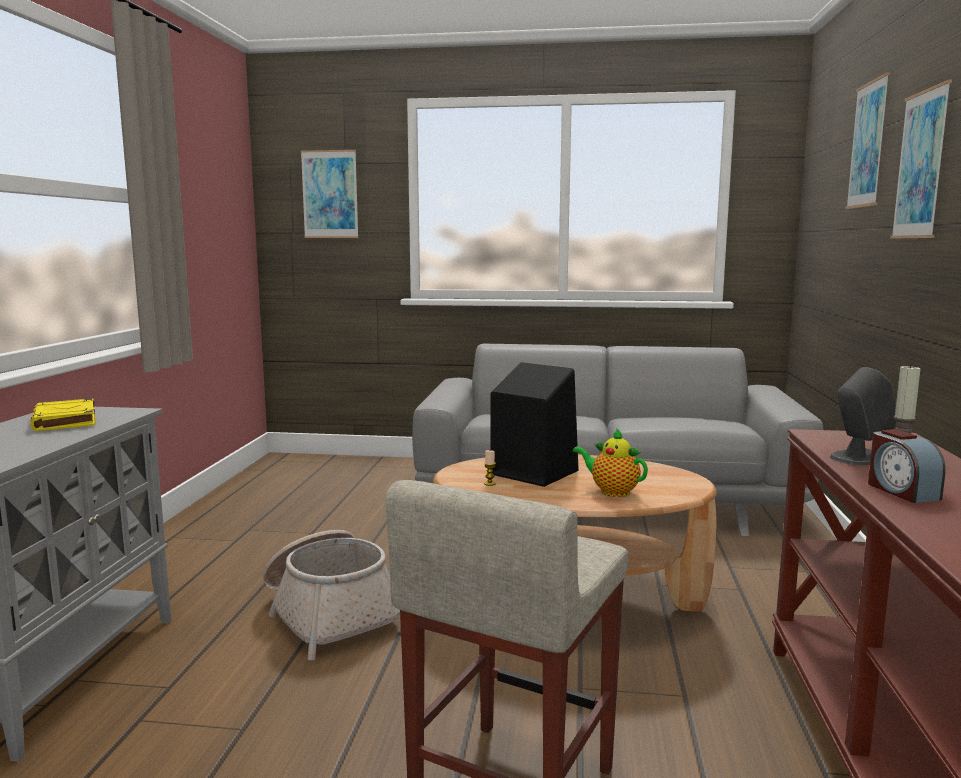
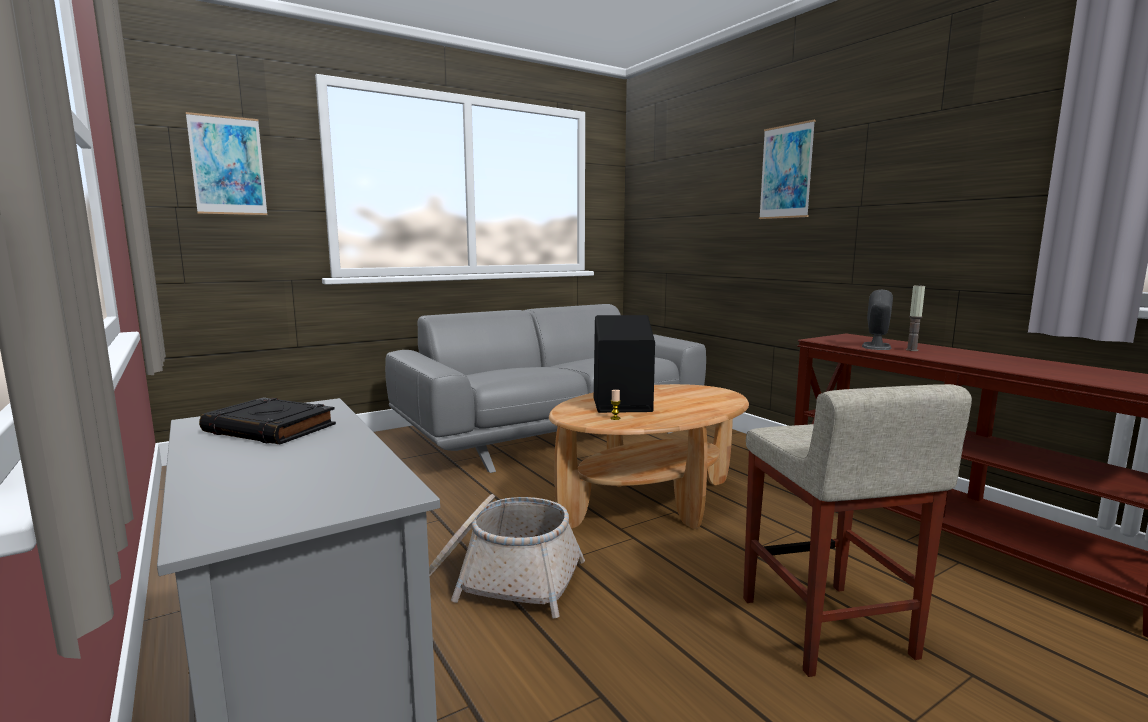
camera: 40 degrees left, 0 degrees up
(65, 421) = (271, 429): yellow book -> black book
(611, 491) = (696, 405): teapot -> none
(868, 145) = (717, 158): picture -> none
(901, 491) = (942, 356): alarm clock -> none

